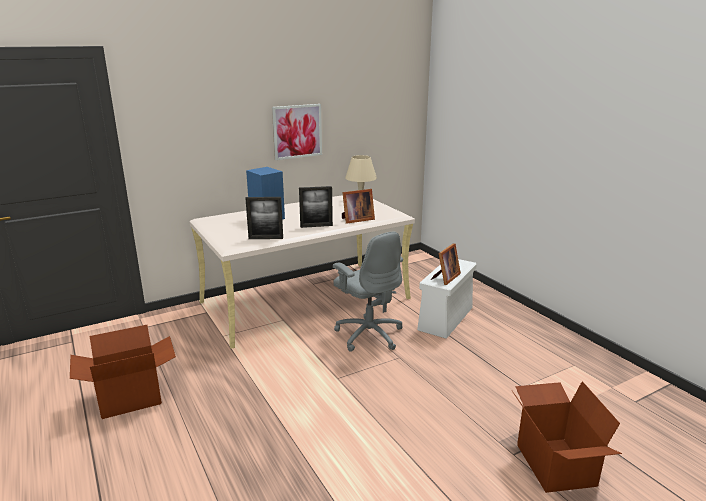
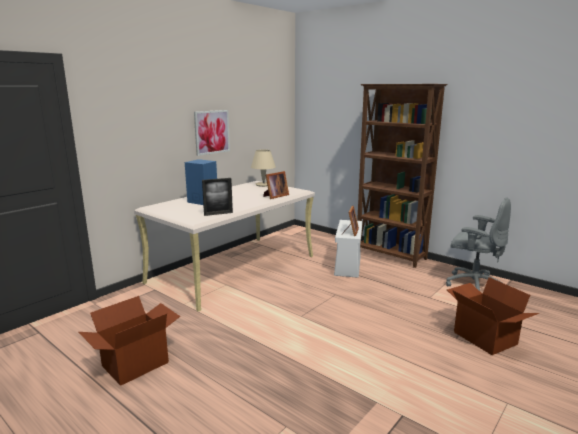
camera: 20 degrees left, 5 degrees down
(316, 226) = (249, 202): picture frame -> none
(368, 334) = (301, 283): grey office chair -> grey office chair (473, 284)
(515, 314) = (390, 255): none -> brown bookcase

